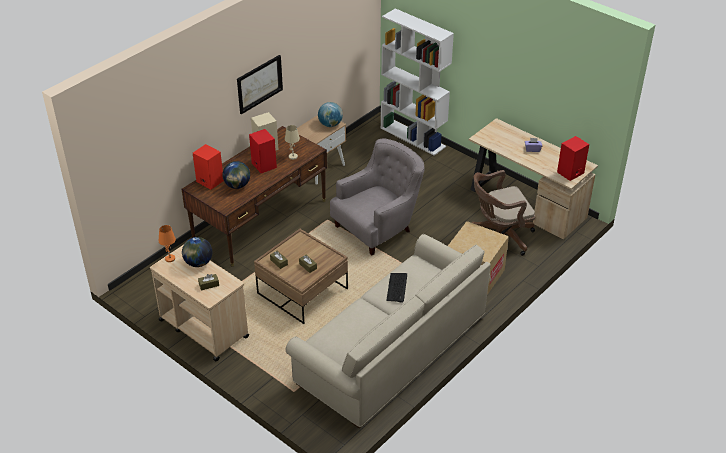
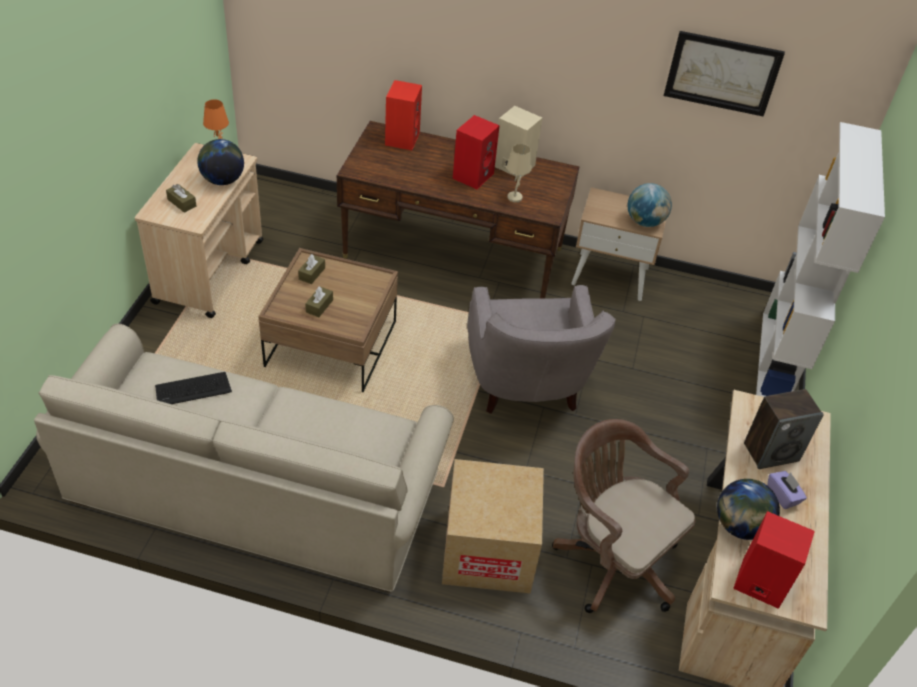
camera: 60 degrees right, 5 degrees up
(237, 185) = (409, 165): globe -> globe (739, 526)
(259, 84) = (555, 68): picture -> picture (722, 73)
(378, 227) = (526, 385): grey armchair -> grey armchair turned 60 degrees clockwise
(397, 287) = (313, 421): keyboard -> keyboard (193, 390)
(508, 142) = (771, 452): none -> speaker

